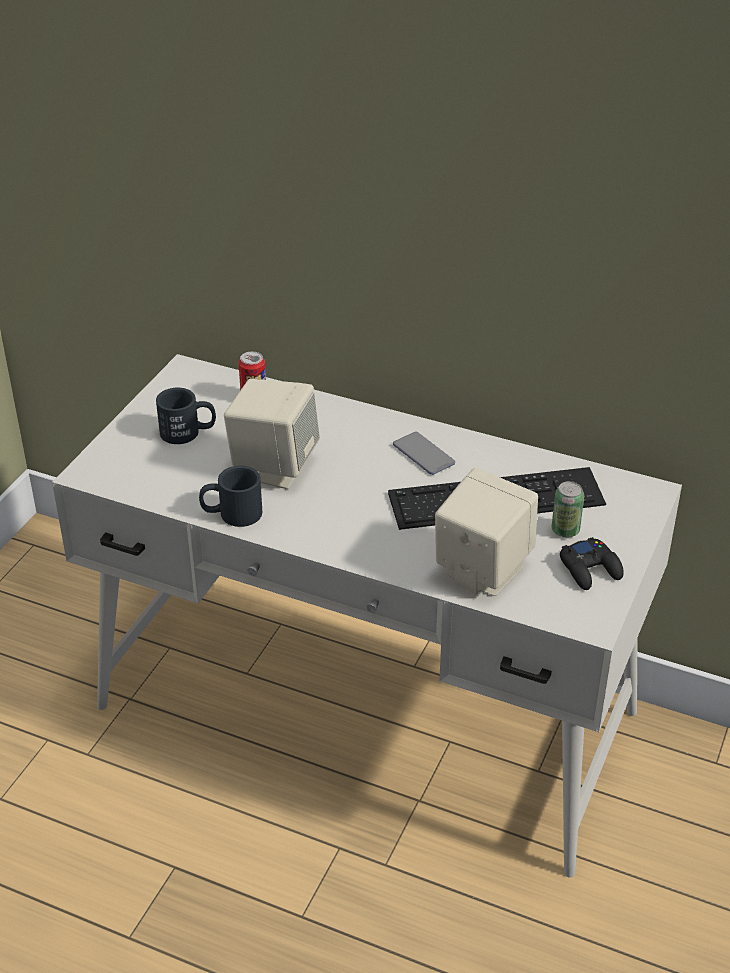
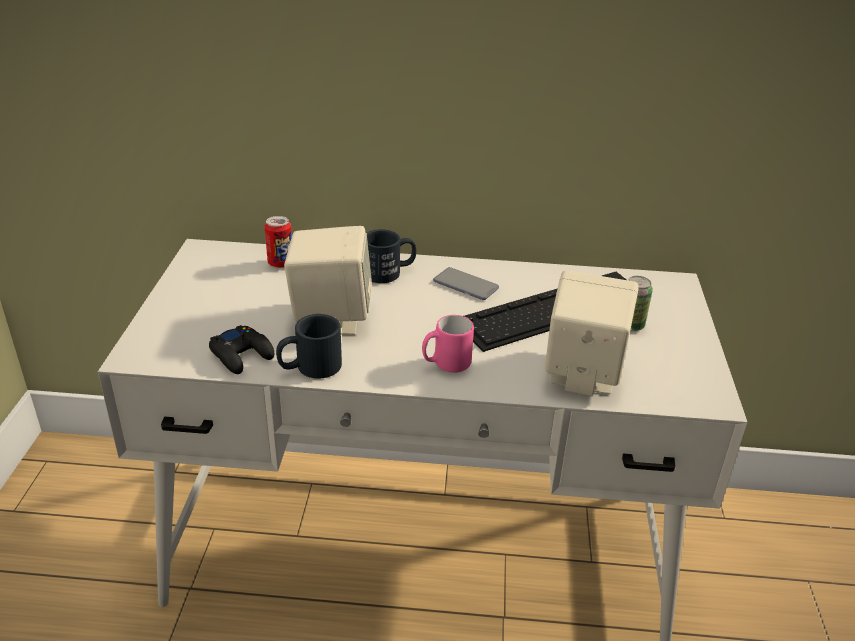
camera: 20 degrees left, 5 degrees down
(188, 432) = (229, 301): black mug -> black mug (389, 272)
(356, 535) = (446, 364): none -> pink mug
(590, 569) = (676, 354): black game controller -> black game controller (242, 355)

